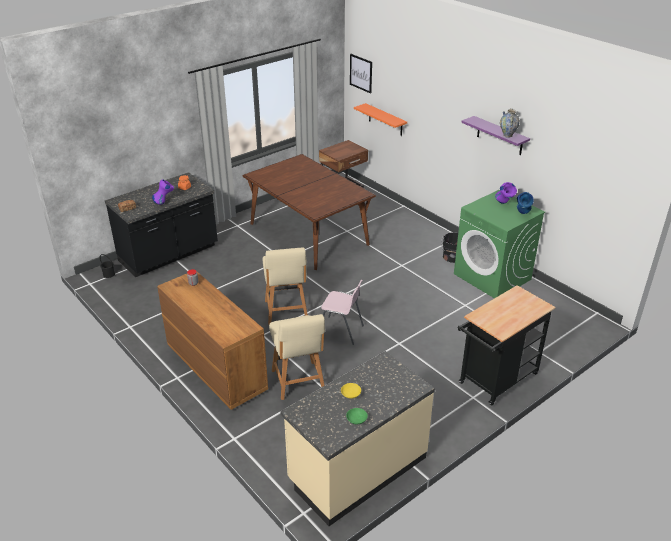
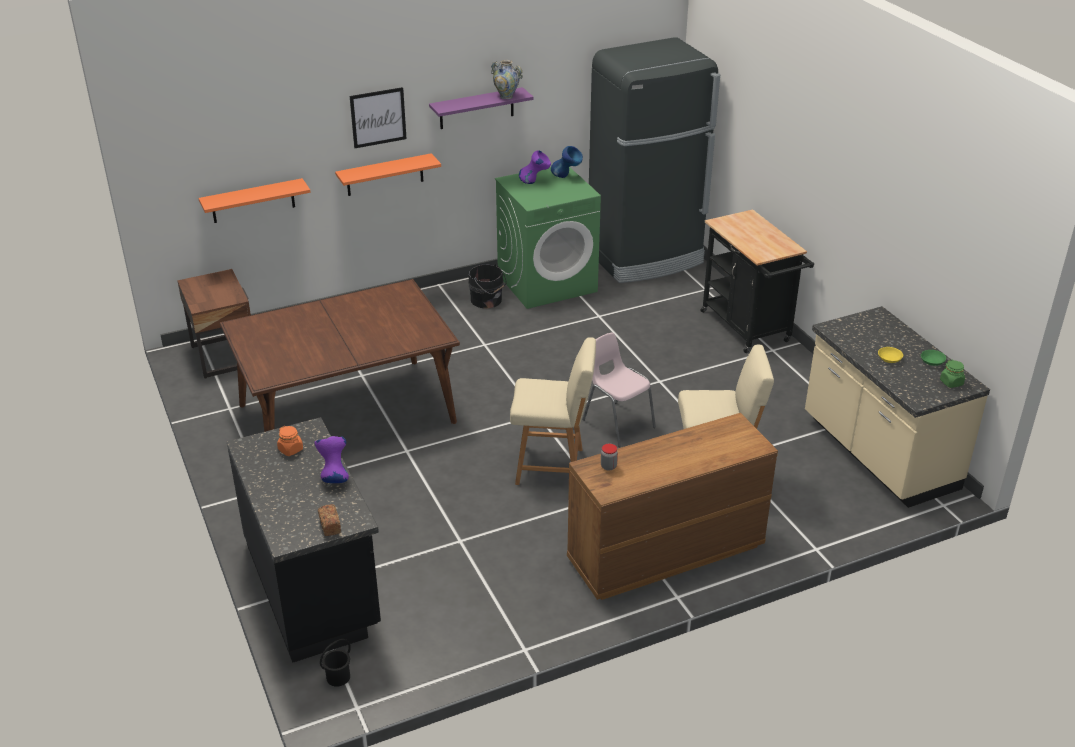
camera: 75 degrees left, 0 degrees up
(329, 431) = (951, 383): none -> green jar
(341, 331) = (618, 423): pink chair -> pink chair turned 75 degrees counterclockwise
(361, 73) = (175, 153): picture -> picture (378, 117)
(444, 146) = (385, 175): none -> orange shelf
(563, 316) = (646, 258): none -> black fridge

